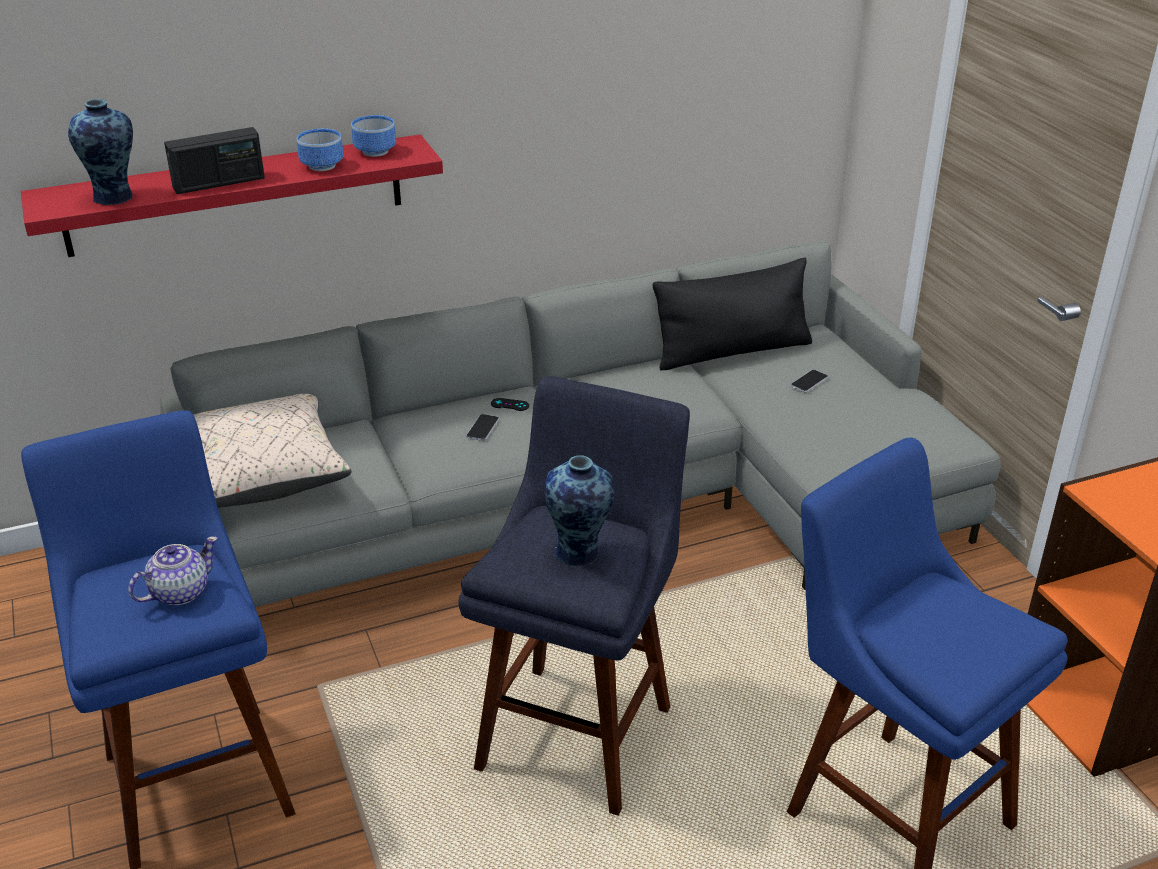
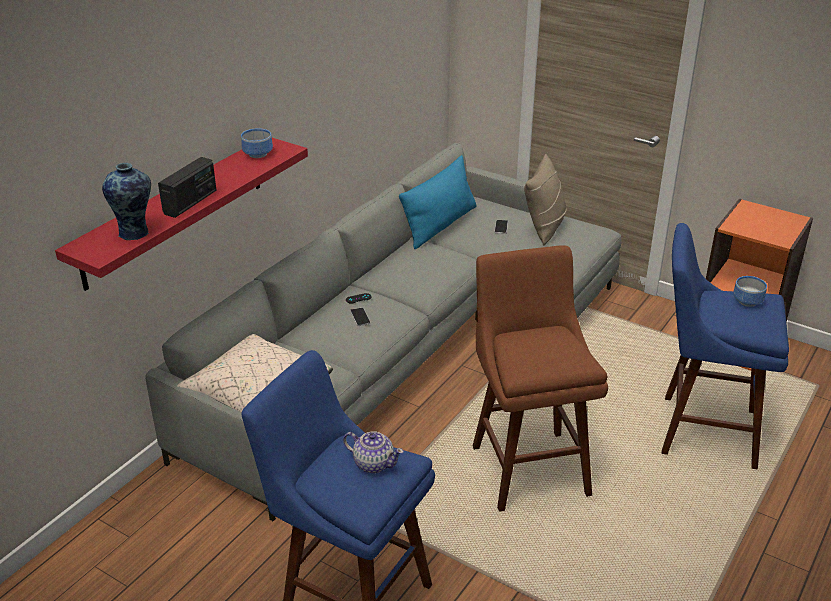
camera: 35 degrees left, 0 degrees up
(179, 592) = (373, 463): teapot -> teapot turned 105 degrees clockwise
(320, 166) = (238, 173): bowl -> bowl (746, 302)
(579, 553) = (551, 349): vase -> none
(580, 728) = (527, 464): blue stool -> brown stool
(732, 351) = (440, 225): black pillow -> blue pillow
(876, 404) = (544, 227): none -> beige pillow

